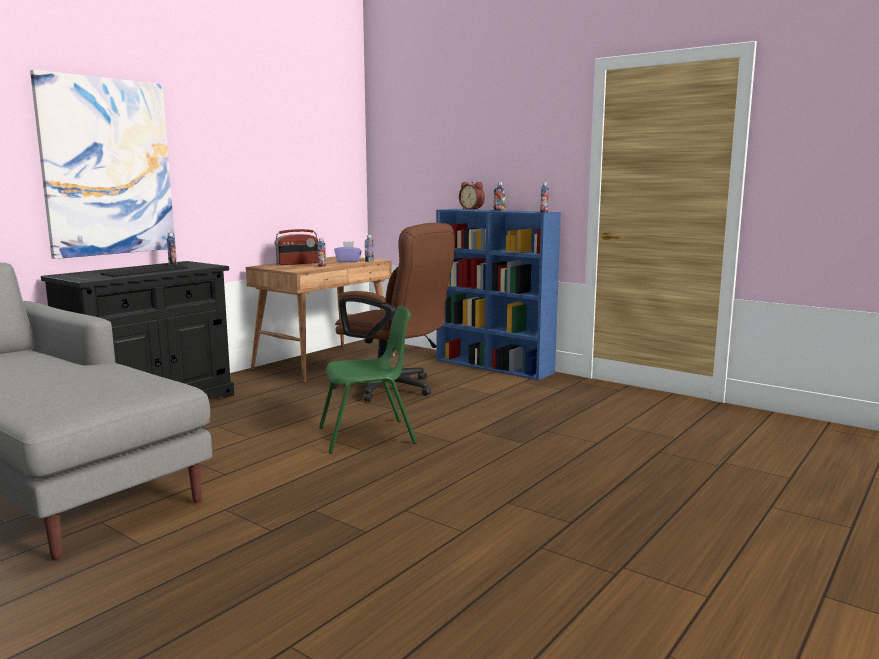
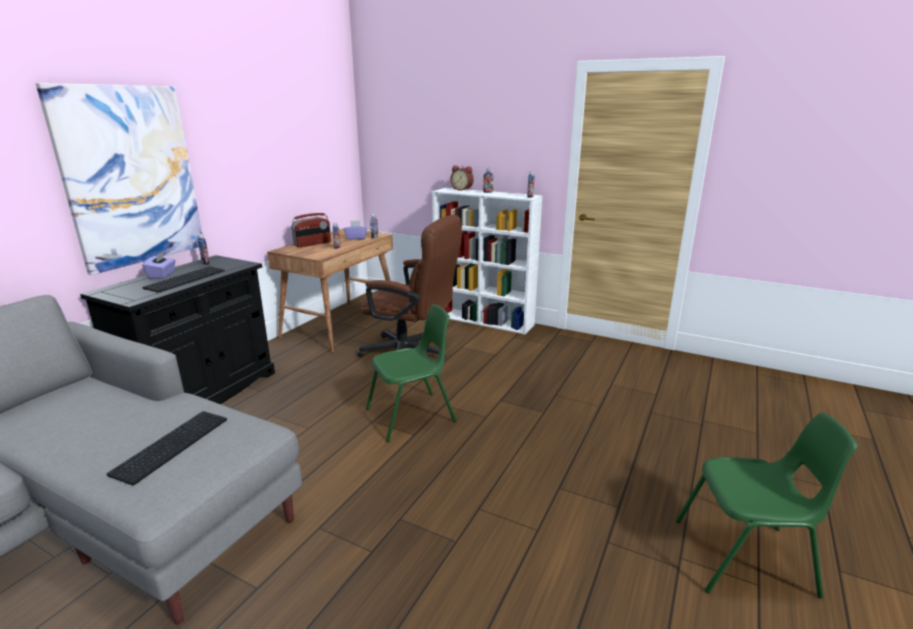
camera: 10 degrees left, 10 degrees up
(82, 387) = (171, 444): none -> keyboard
(124, 269) = (162, 275): none -> purple tissue box
(495, 366) = (484, 320): blue bookcase -> white bookcase
(706, 575) = (746, 558): none -> green chair

